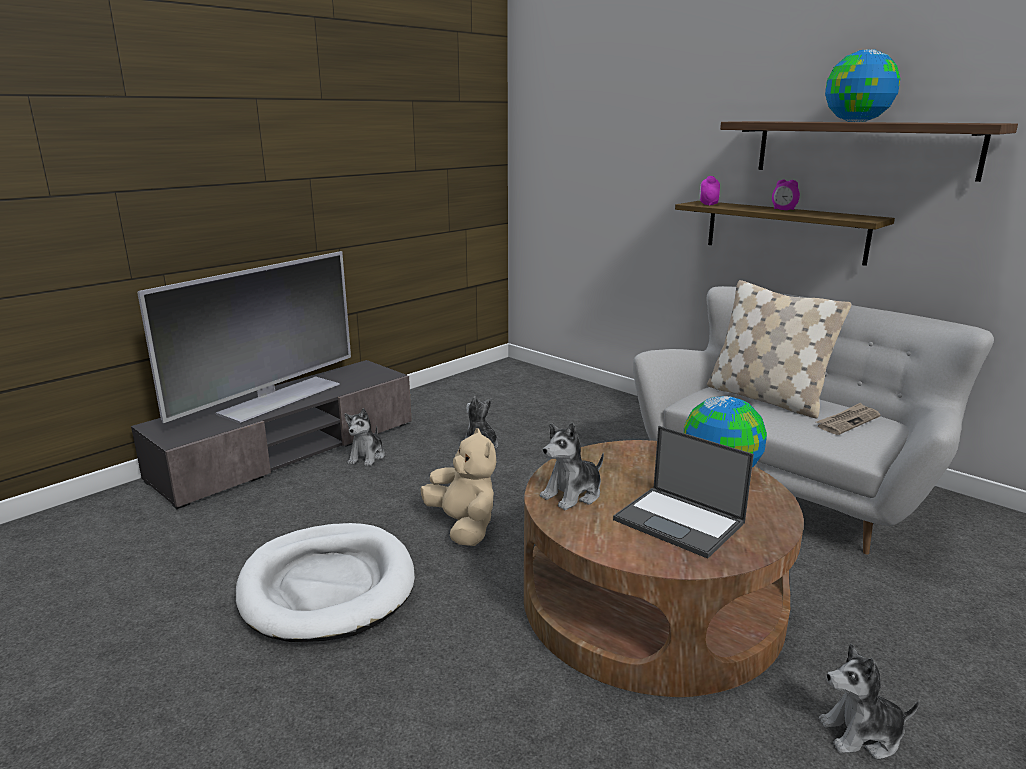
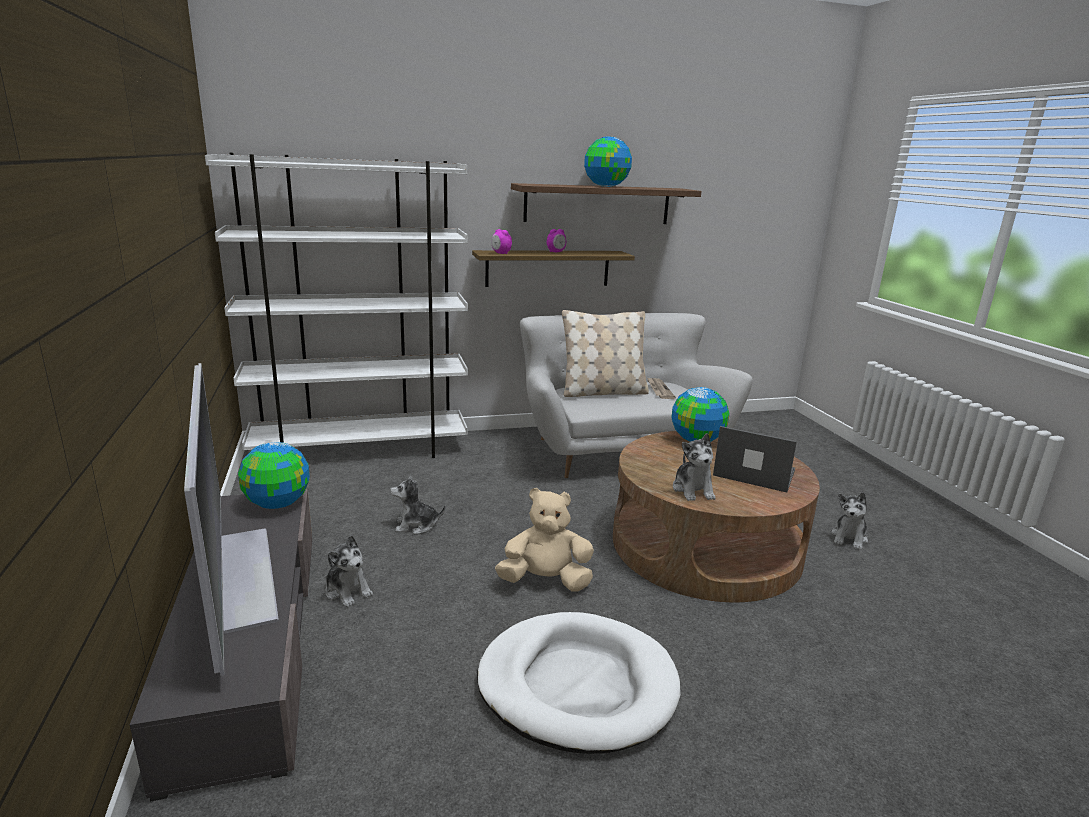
camera: 60 degrees left, 0 degrees up
(377, 376) = (278, 504): none -> globe
(563, 387) = (361, 451): none -> white bookcase
(680, 522) = (753, 473): laptop -> laptop turned 135 degrees counterclockwise

